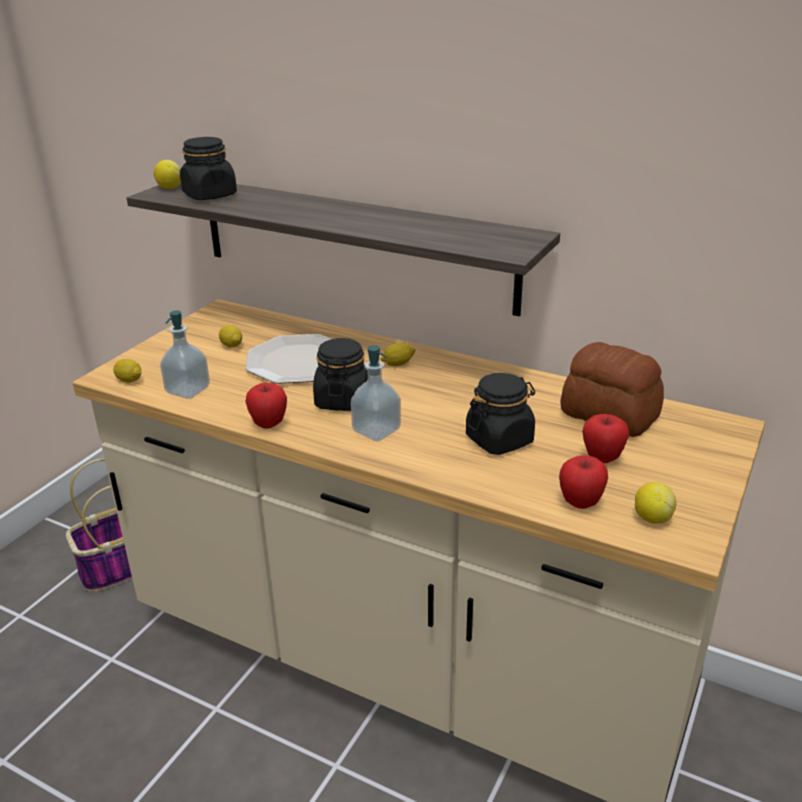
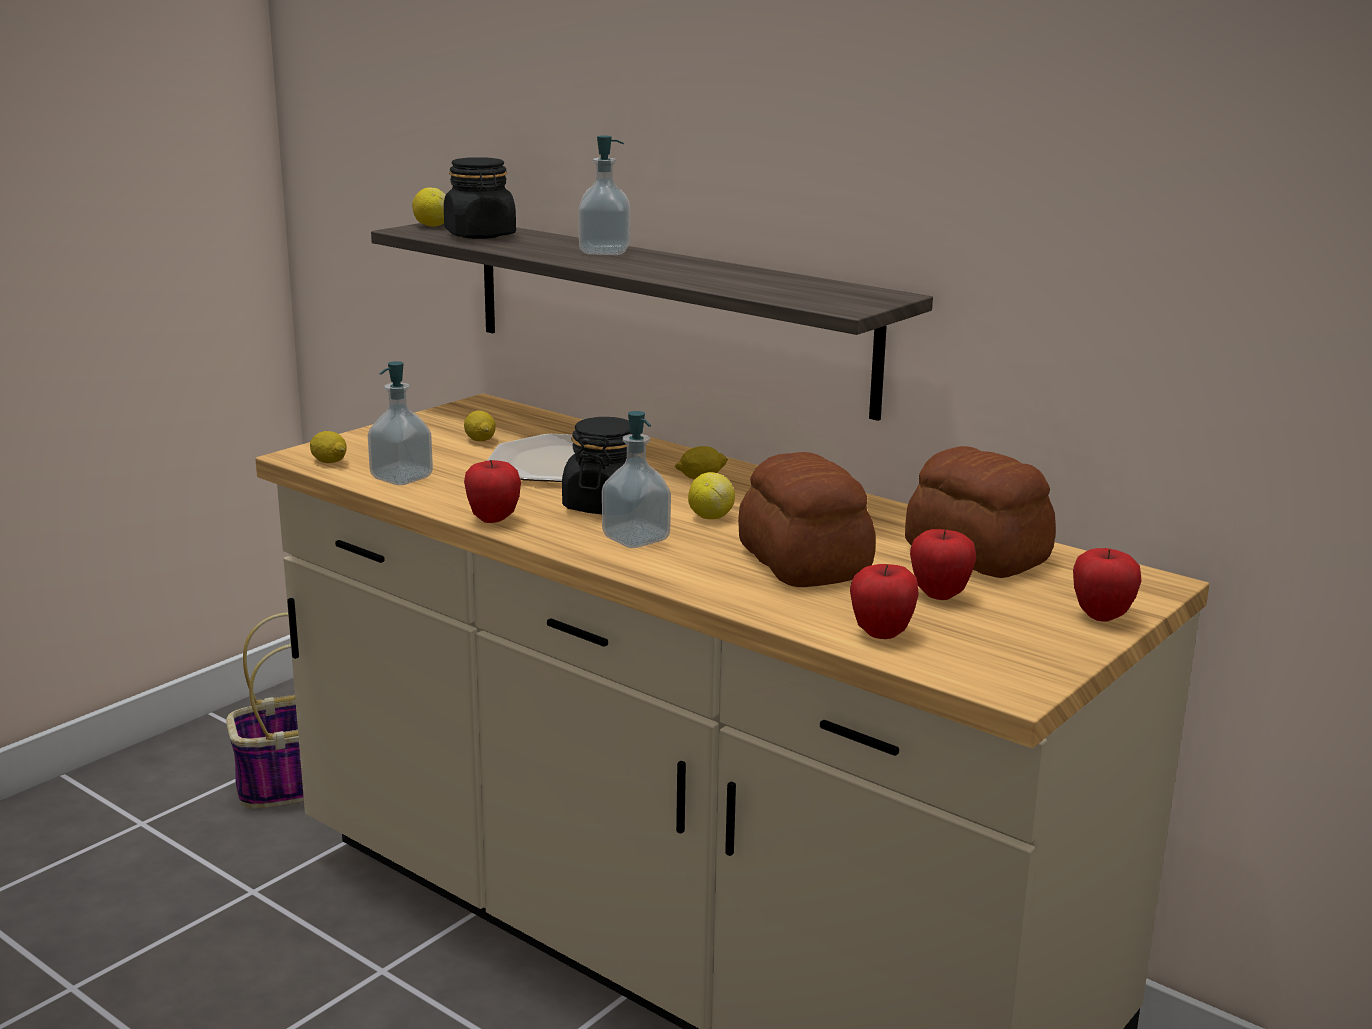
camera: 10 degrees right, 10 degrees down
(308, 205) = (604, 252): none -> soap dispenser
(499, 440) = (803, 563): black jar -> bread
(652, 518) = (975, 658): lemon -> lemon (710, 517)
(714, 463) = (1101, 616): none -> apple

